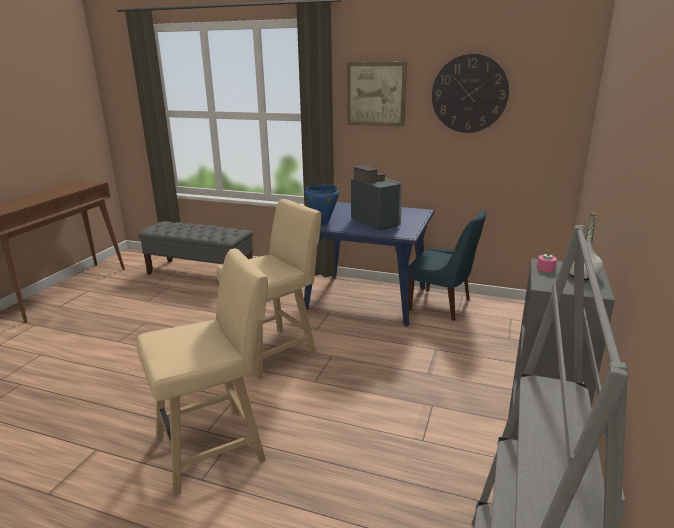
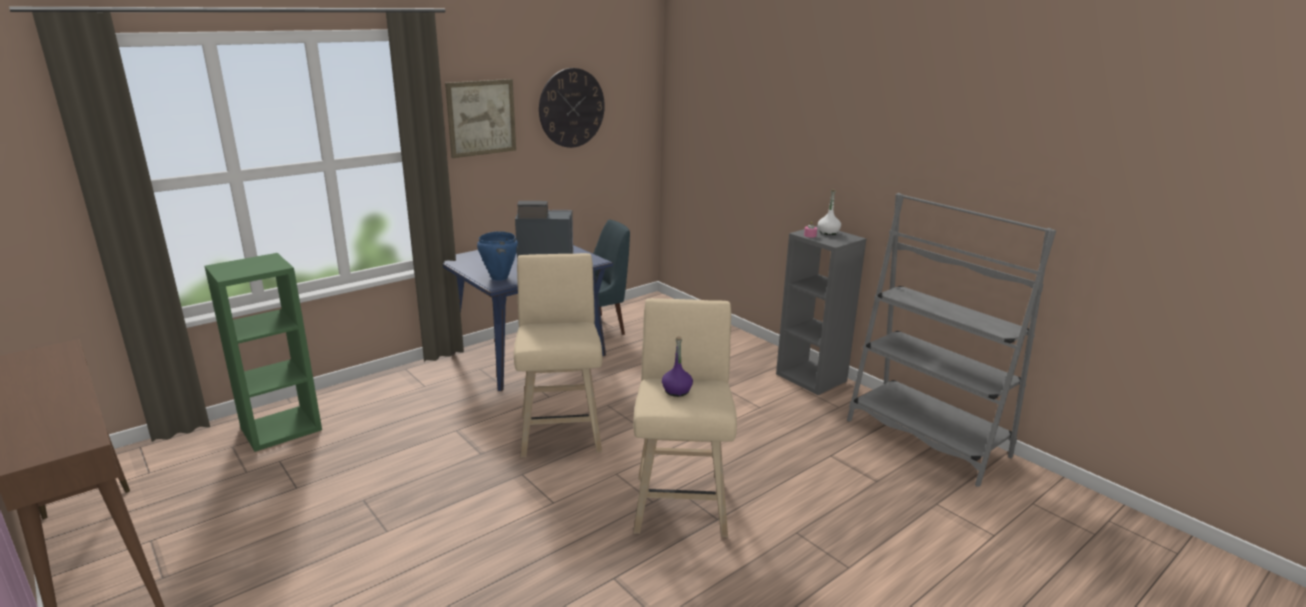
camera: 60 degrees left, 0 degrees up
(188, 336) = (677, 391): none -> purple bottle
(201, 273) = (282, 428): grey bench -> green bookcase

